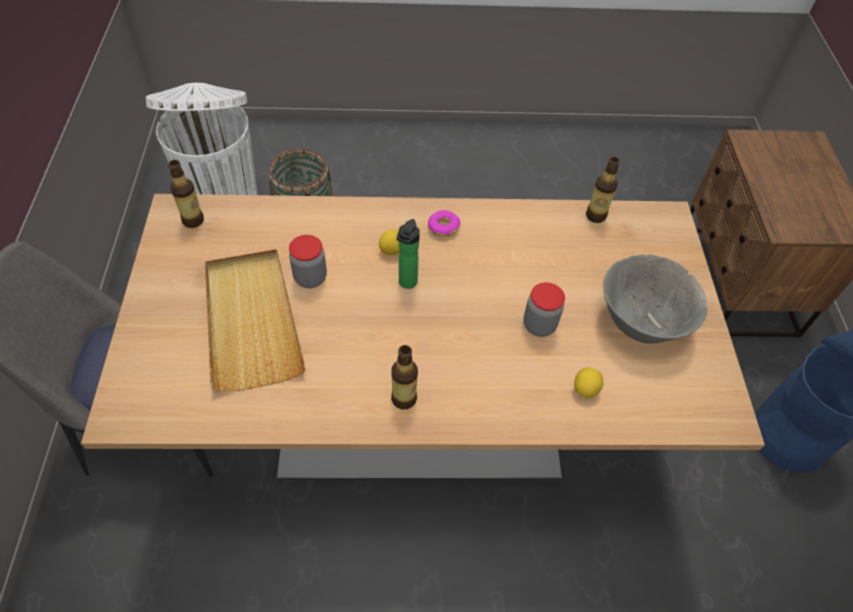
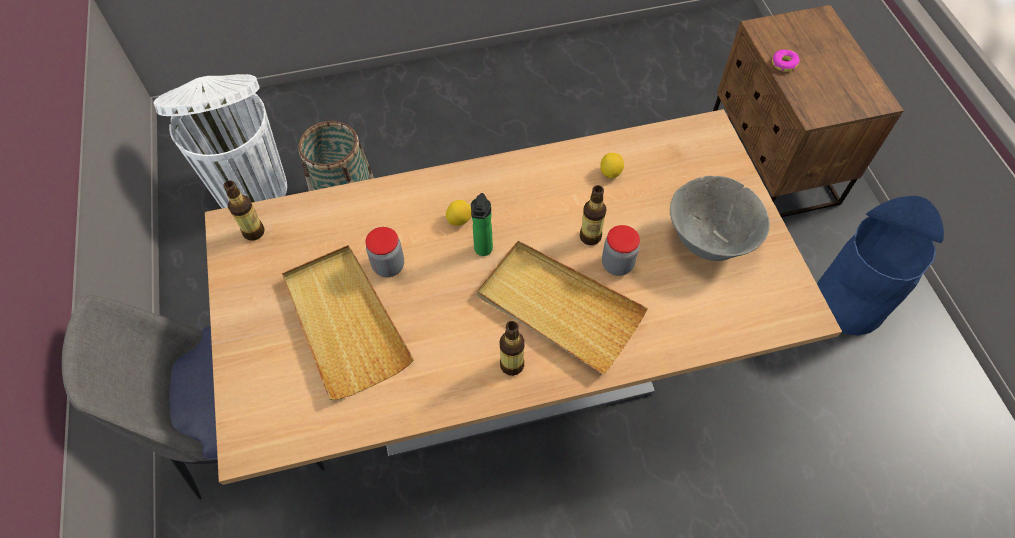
camera: 10 degrees left, 5 degrees up
(443, 227) = (502, 185): donut -> donut (783, 64)
(467, 354) = (558, 307): none -> beige tray
(585, 389) = (674, 317): lemon -> lemon (610, 172)
(595, 216) = (642, 142): bottle -> bottle (590, 237)

